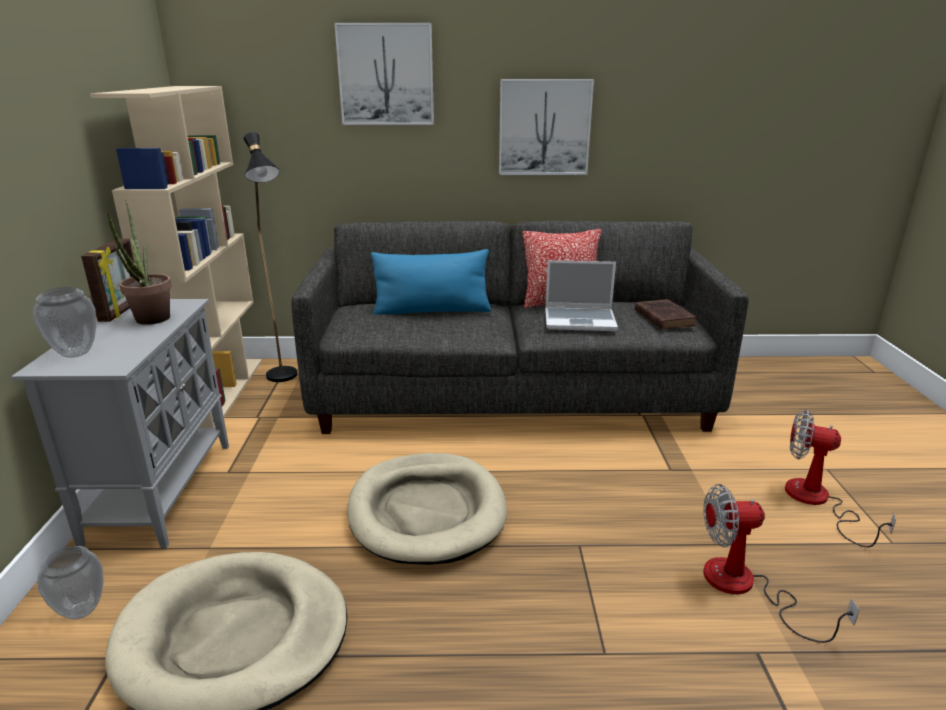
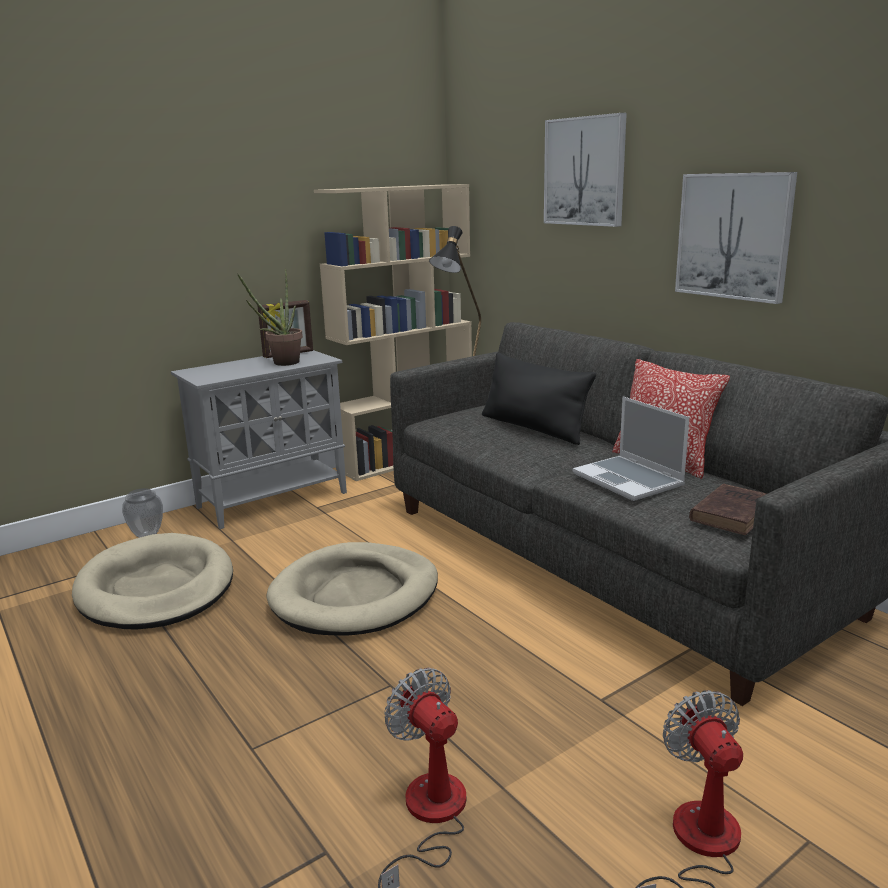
camera: 55 degrees right, 5 degrees down
(76, 353) = (214, 369): vase -> none
(432, 311) = (533, 428): blue pillow -> black pillow

